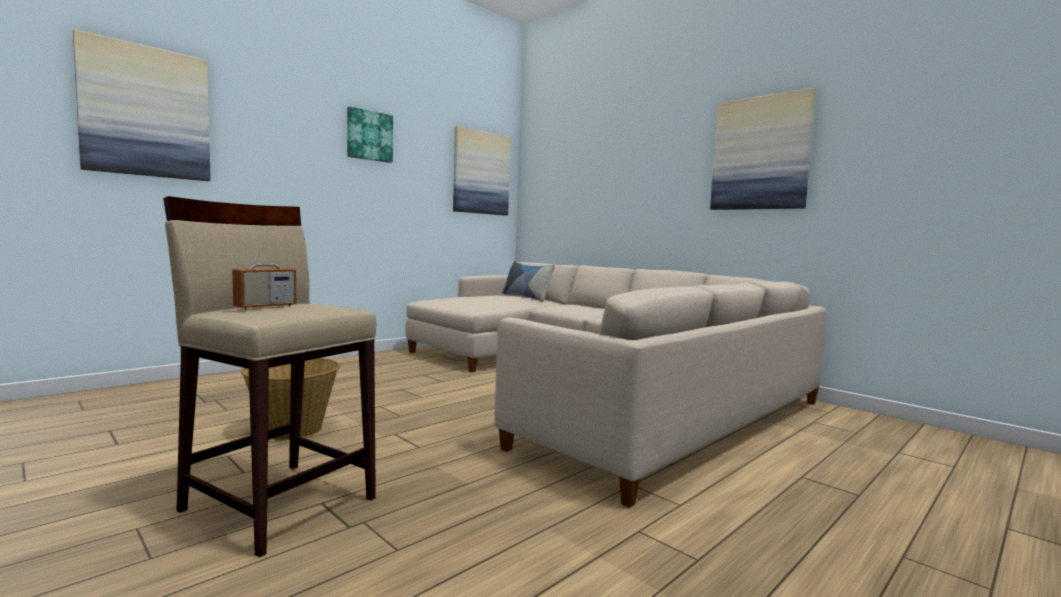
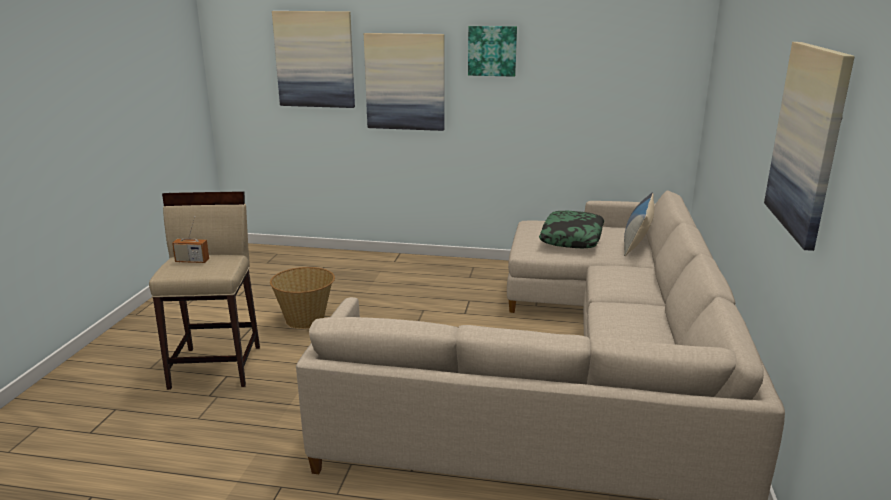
camera: 55 degrees right, 15 degrees up
(481, 173) = (641, 75): picture -> picture (405, 82)
(485, 299) = (572, 238): none -> pillow

